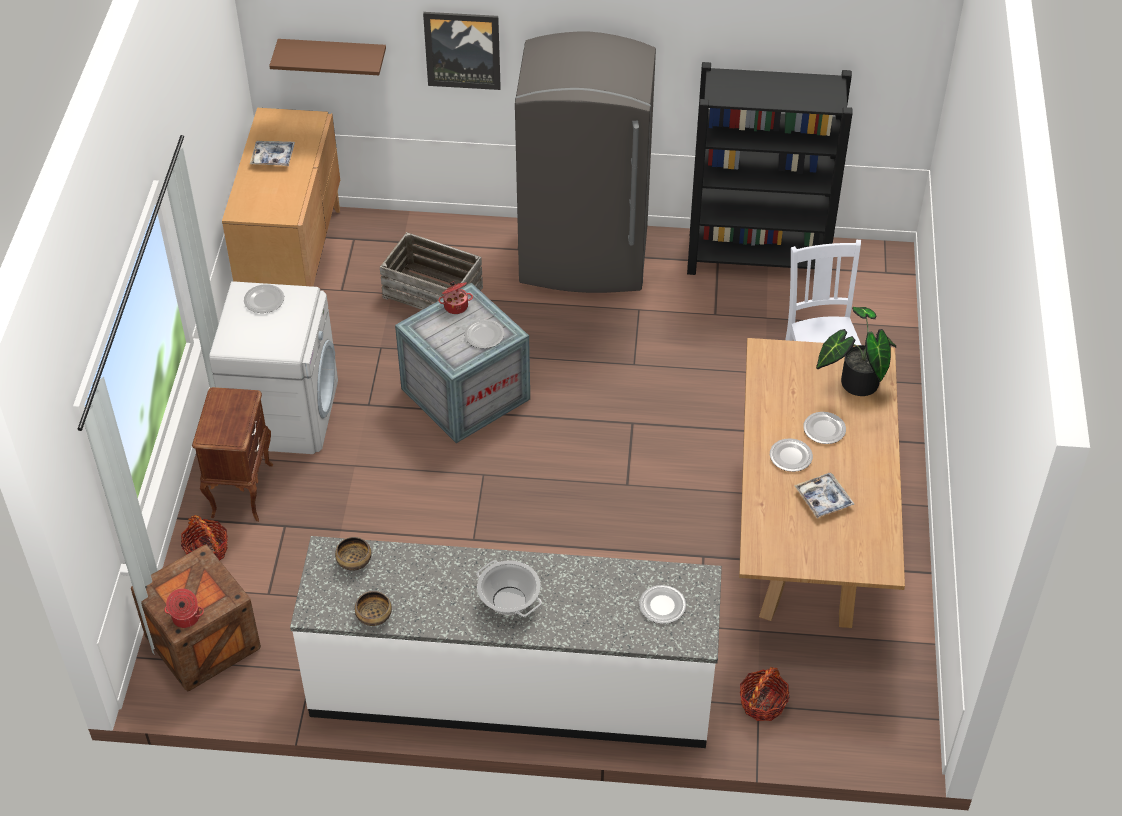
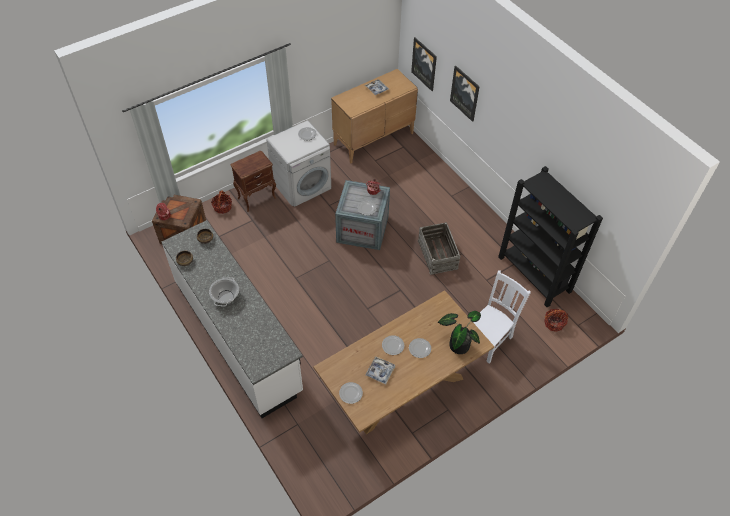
camera: 50 degrees right, 5 degrees up
(333, 56) = (424, 64): brown shelf -> picture
(433, 292) = (402, 186): crate -> crate (438, 254)
(584, 258) = (470, 219): grey fridge -> none
(662, 606) = (264, 347): plate -> plate (350, 393)
(762, 703) = (299, 425): basket -> basket (554, 323)

